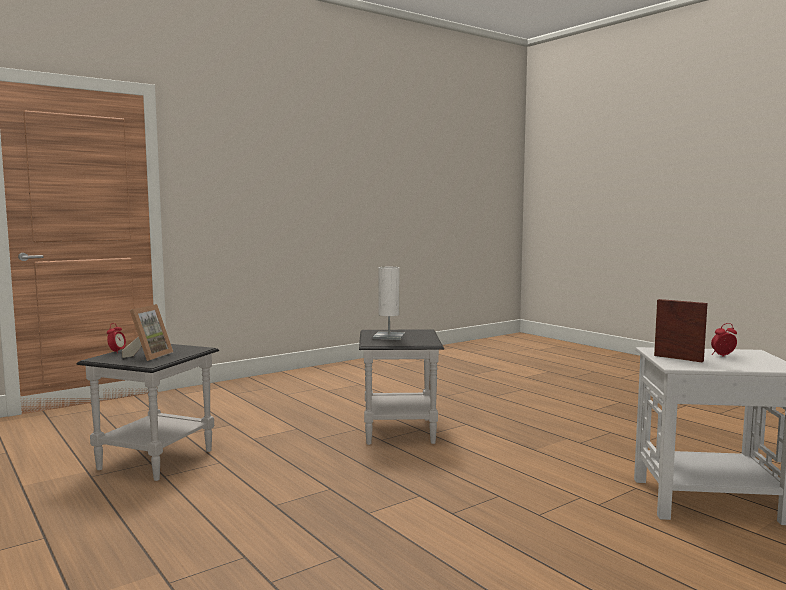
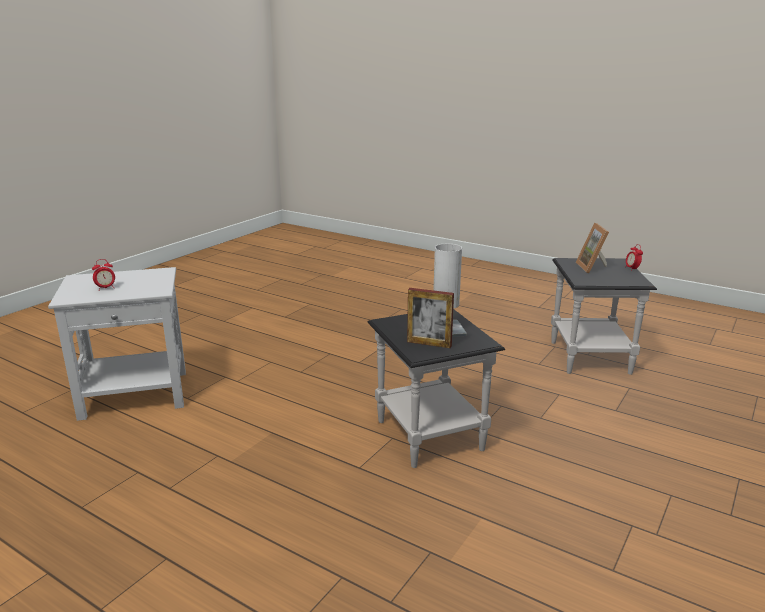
camera: 160 degrees right, 15 degrees up
(678, 358) = (150, 280): picture frame -> picture frame (429, 343)

